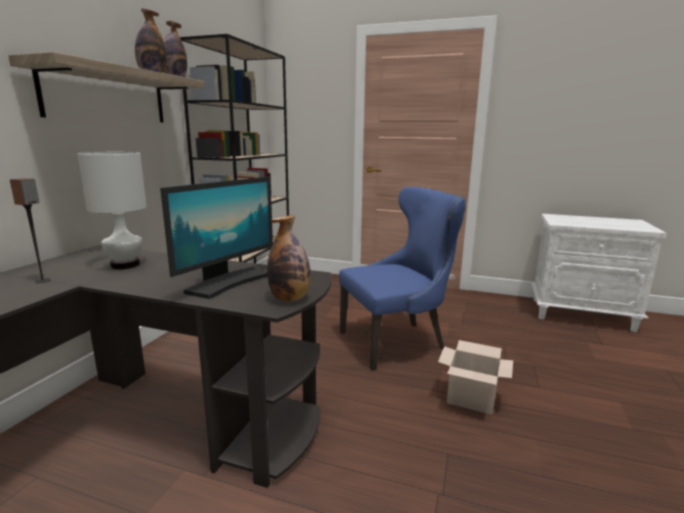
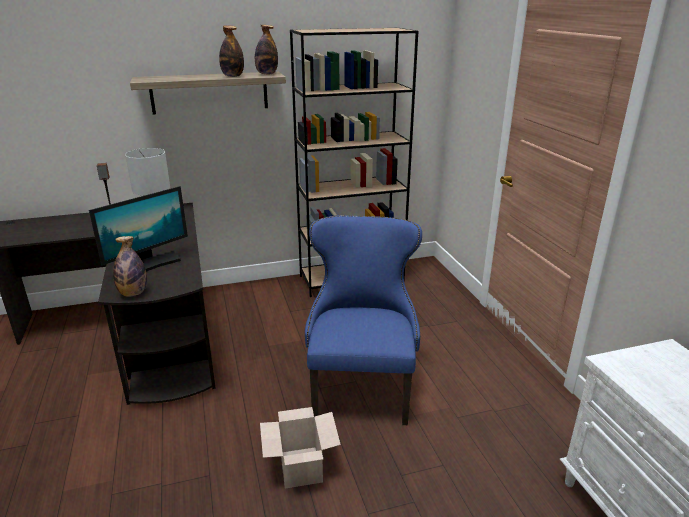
camera: 55 degrees right, 10 degrees up
(227, 282) = (148, 265): monitor -> monitor turned 45 degrees counterclockwise
(396, 342) = (361, 387): blue chair -> blue chair turned 120 degrees counterclockwise

